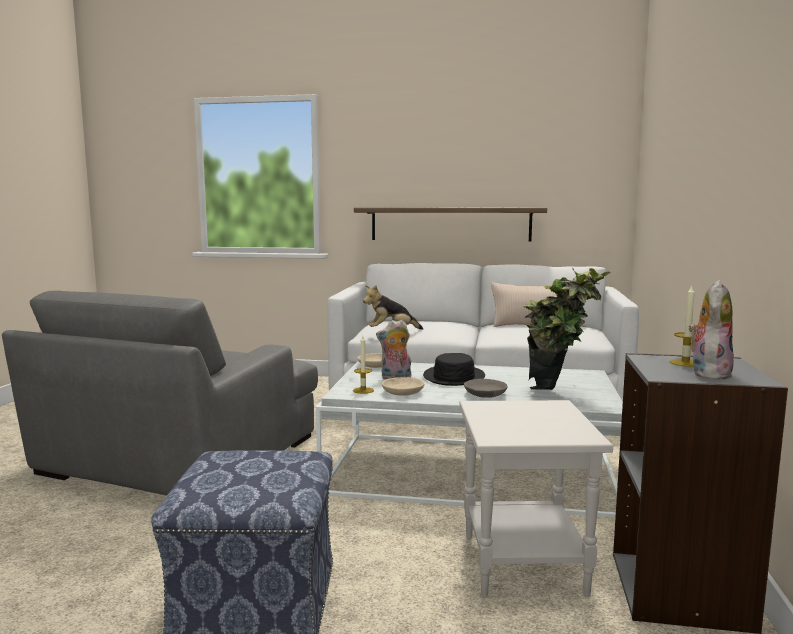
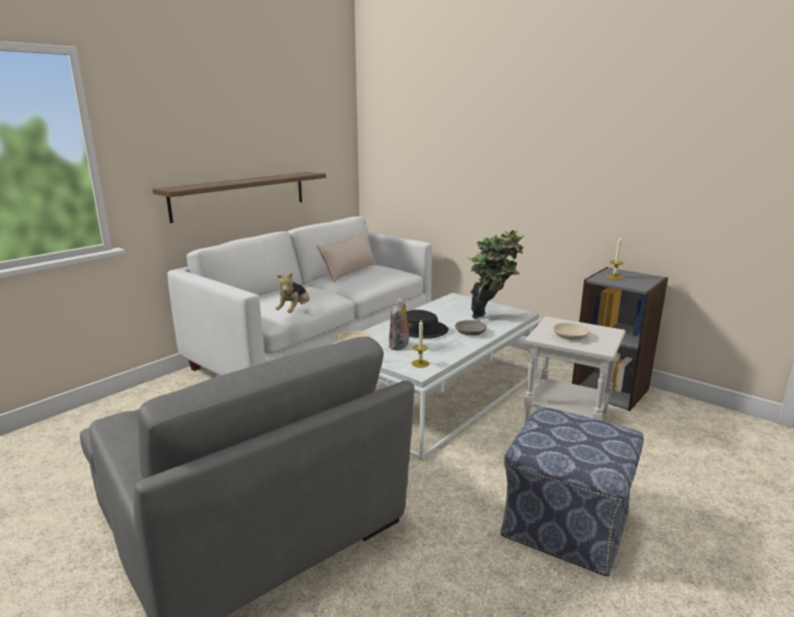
camera: 60 degrees left, 10 degrees up
(403, 392) = (439, 352): beige bowl -> beige bowl (569, 336)
(708, 373) = (637, 279): plush toy -> none

